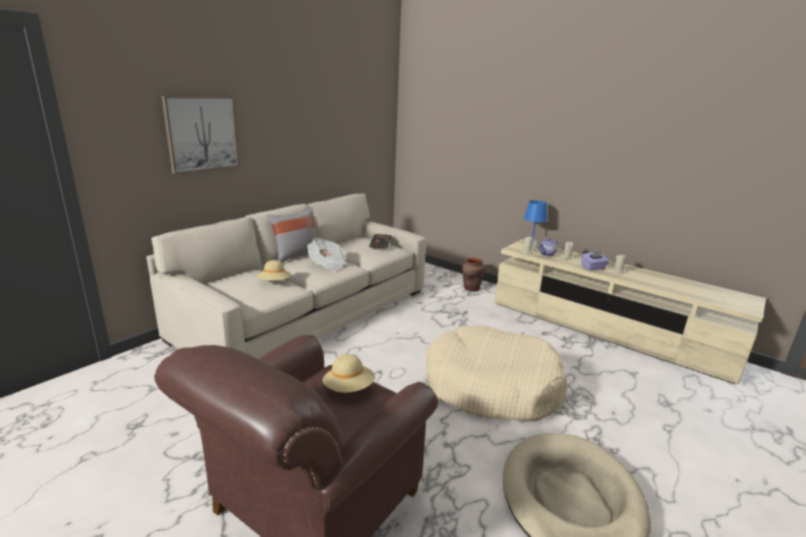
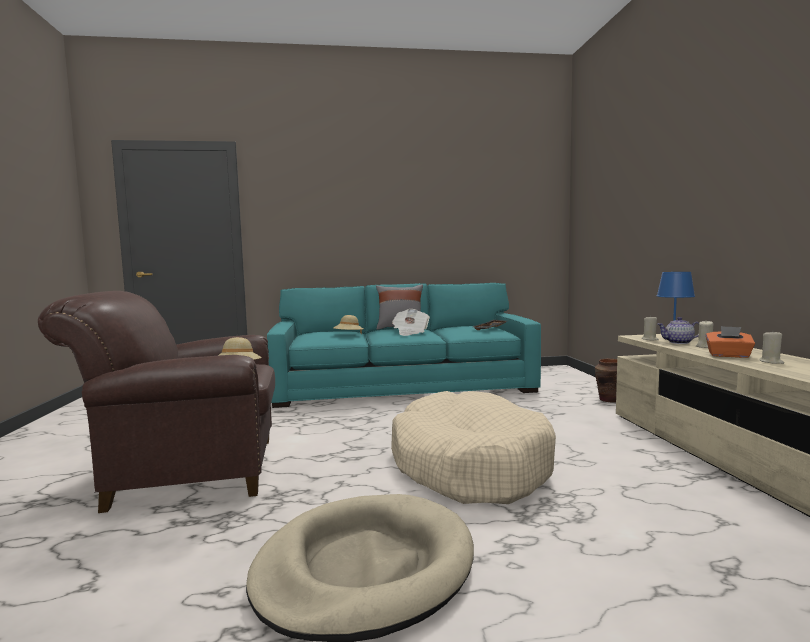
camera: 45 degrees right, 15 degrees down
(202, 133) = (336, 218): picture -> none
(308, 313) = (403, 385): beige sofa -> turquoise sofa
(593, 268) = (728, 355): purple tissue box -> orange tissue box

